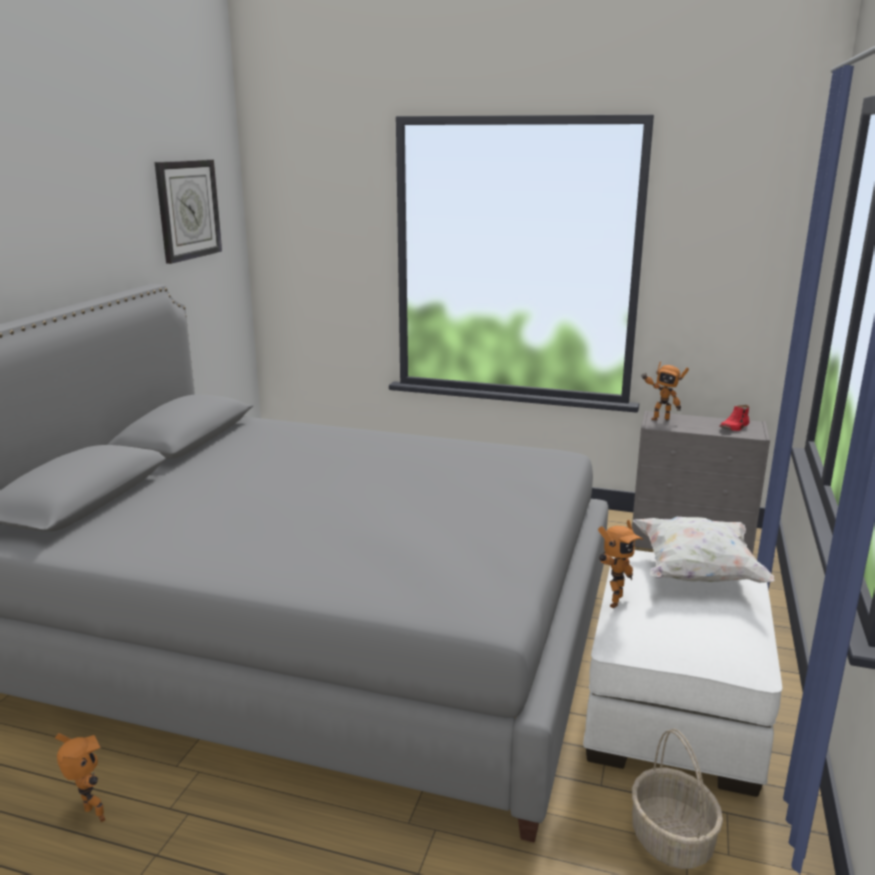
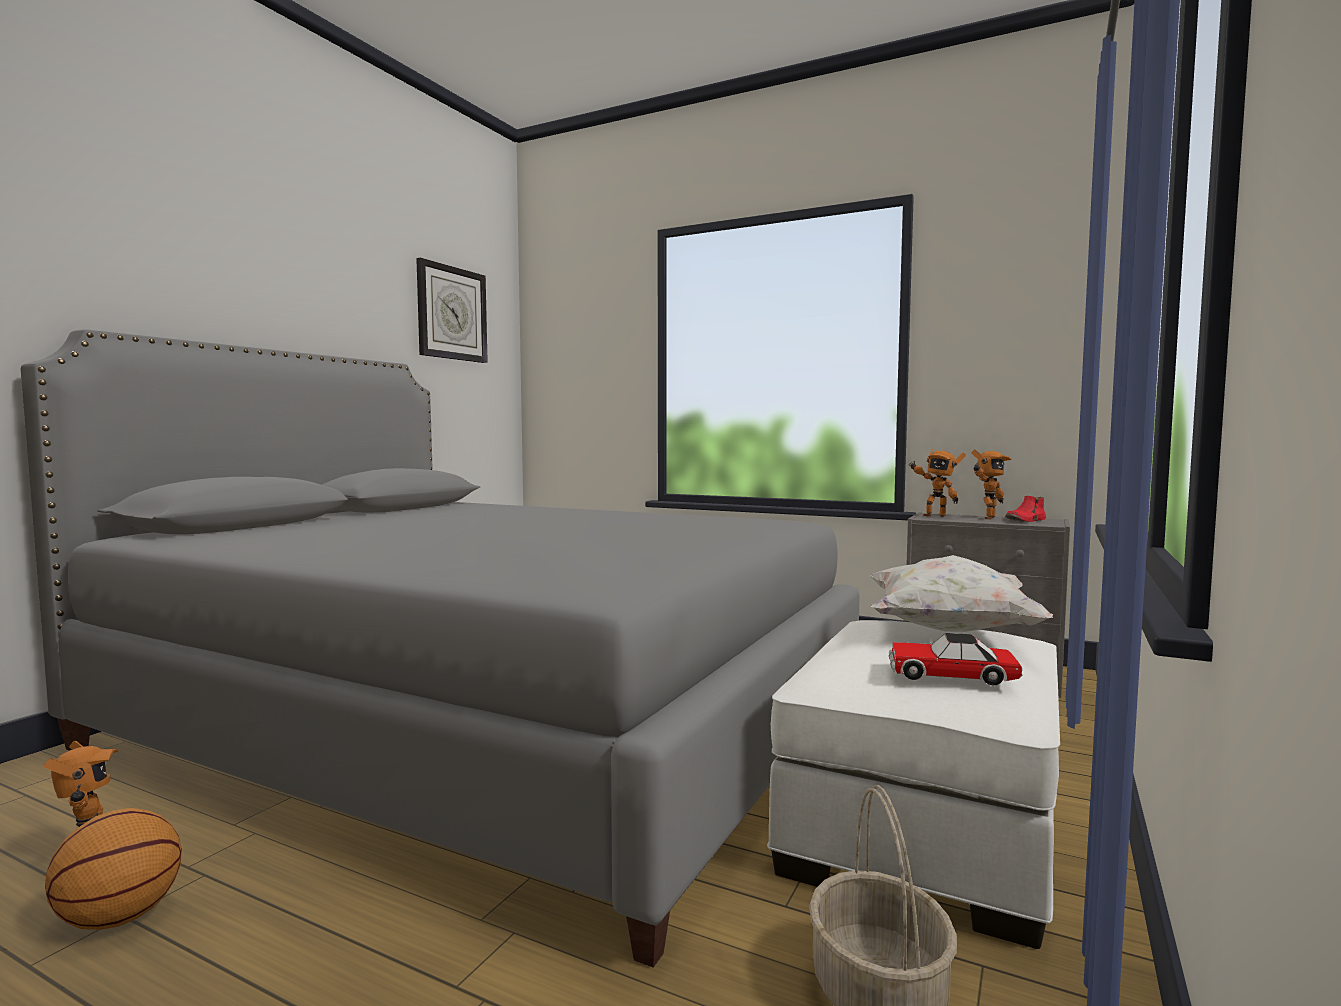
camera: 10 degrees right, 15 degrees down
(154, 858) = (119, 919): none -> basketball
(612, 600) = (821, 647): toy robot -> toy robot (986, 518)
(710, 632) = (950, 674): none -> toy car

